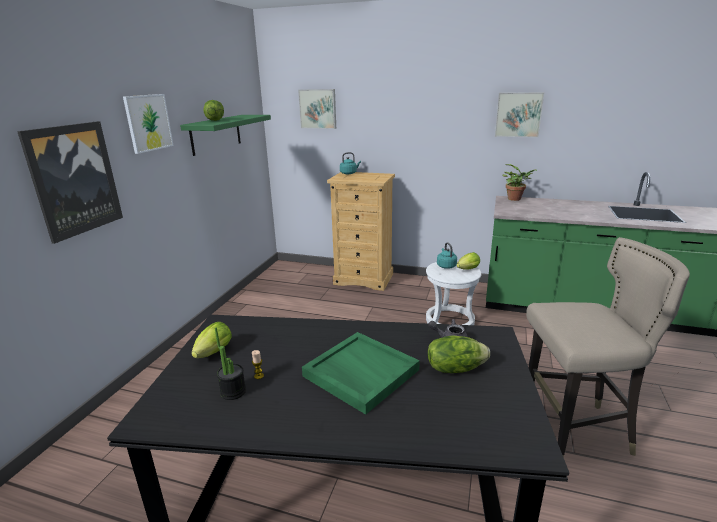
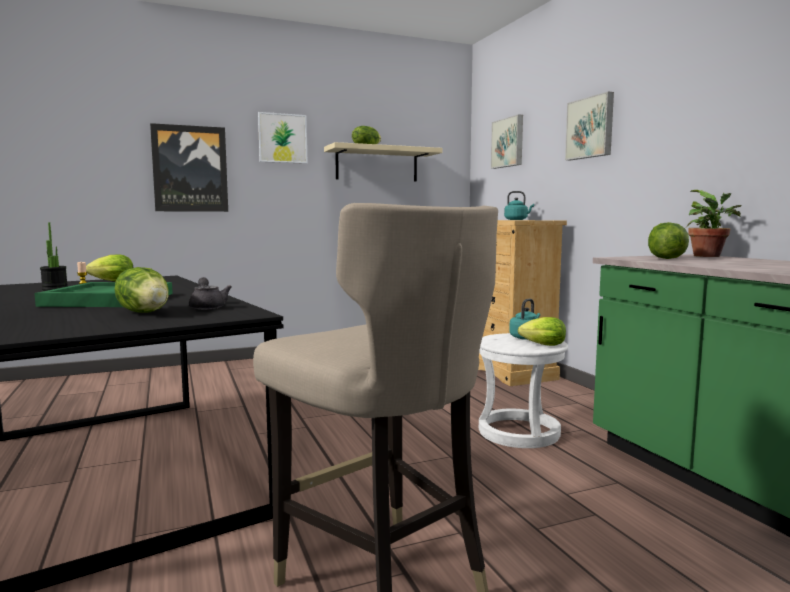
camera: 50 degrees right, 15 degrees down
(216, 134) = (377, 164): green shelf -> beige shelf
(518, 114) = (732, 103): picture -> picture (591, 128)
(519, 208) = (664, 258): none -> lettuce

